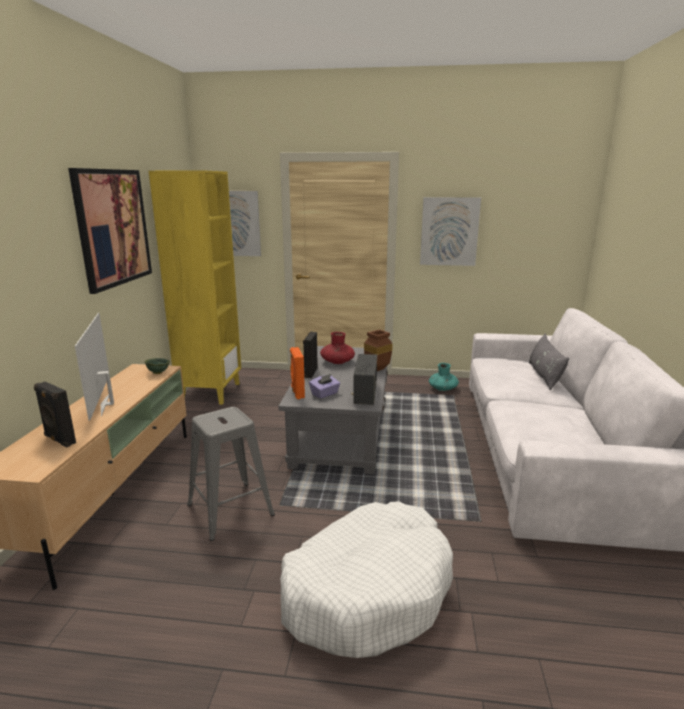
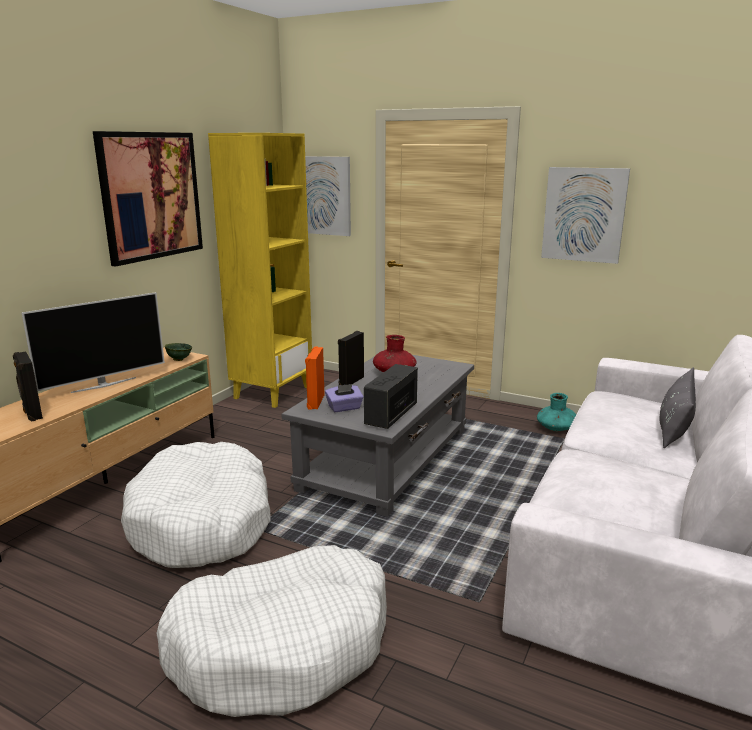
camera: 20 degrees right, 0 degrees up
(107, 404) = (103, 385): television -> television turned 135 degrees counterclockwise
(229, 509) = (202, 522): grey stool -> white dog bed
(377, 368) = (436, 387): brown vase -> none

